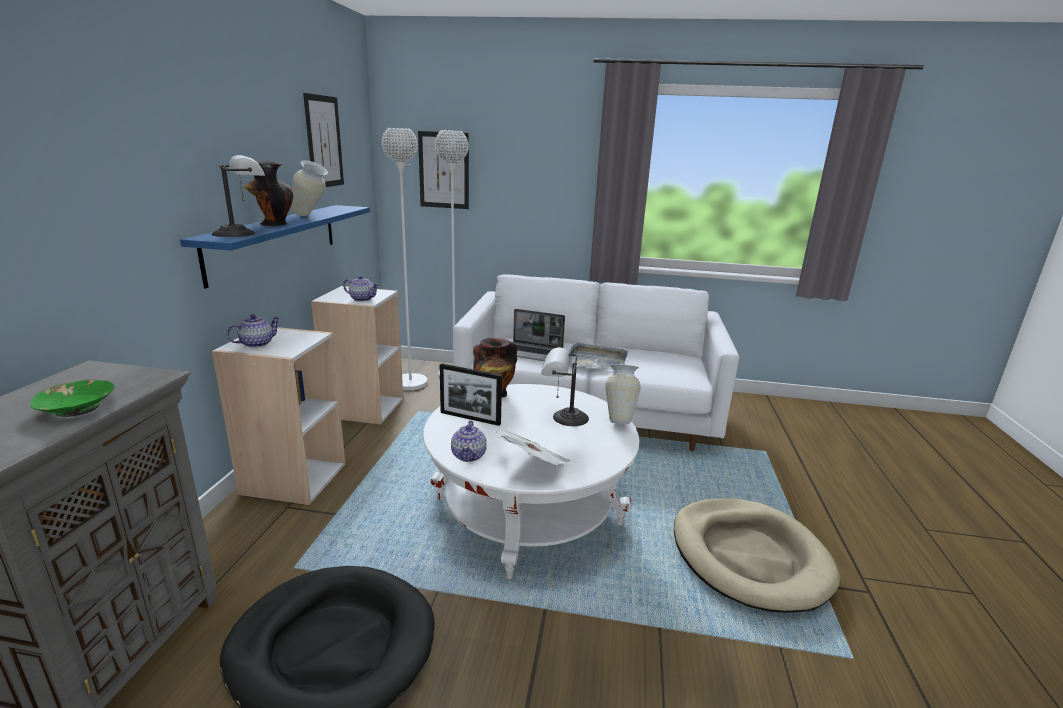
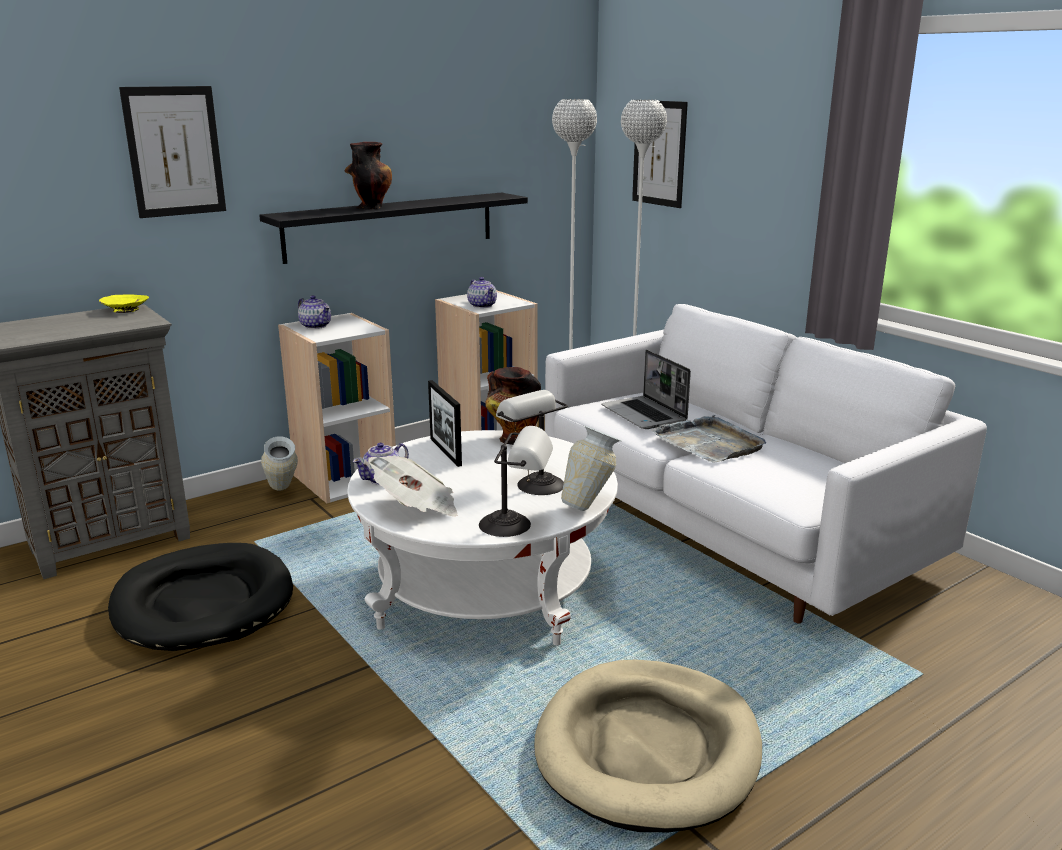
camera: 45 degrees right, 0 degrees up
(78, 408) = (76, 328): green bowl -> none
(91, 371) = (125, 310): none -> yellow bowl
(243, 233) = (316, 213): table lamp -> table lamp (516, 524)
(256, 344) = (315, 326): teapot -> teapot turned 45 degrees clockwise
(276, 240) = (391, 226): blue shelf -> black shelf
(311, 216) = (428, 203): vase -> vase (282, 494)
(324, 142) = (490, 118): picture -> picture (174, 151)

